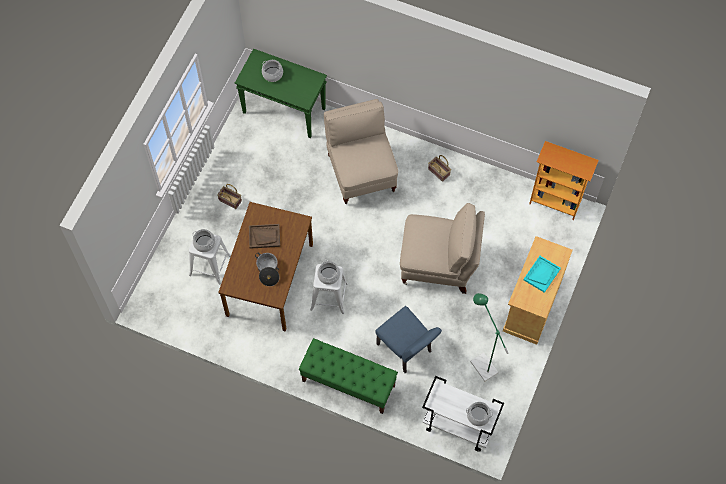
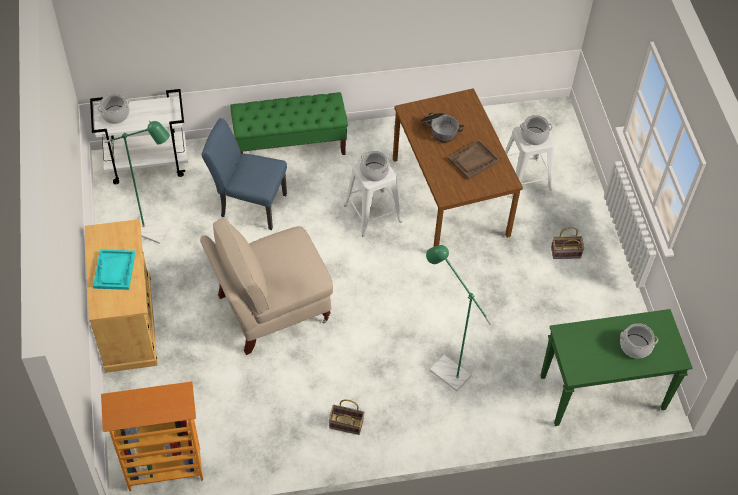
camera: 145 degrees right, 10 degrees down
(361, 172) = (444, 369): beige chair -> green floor lamp

